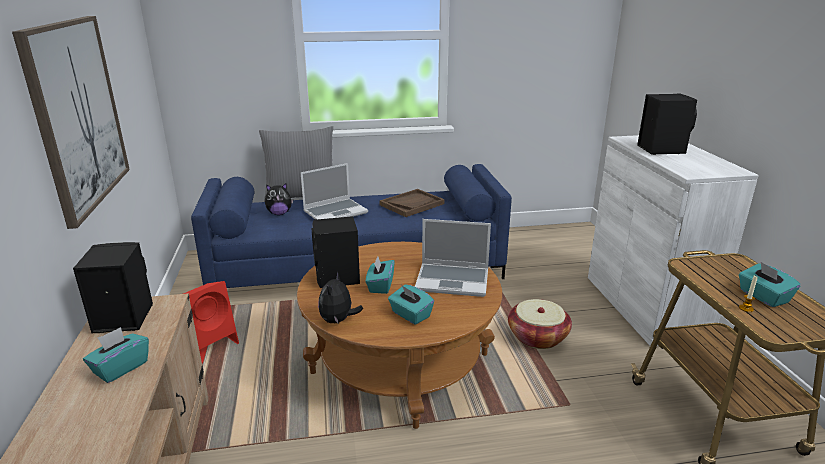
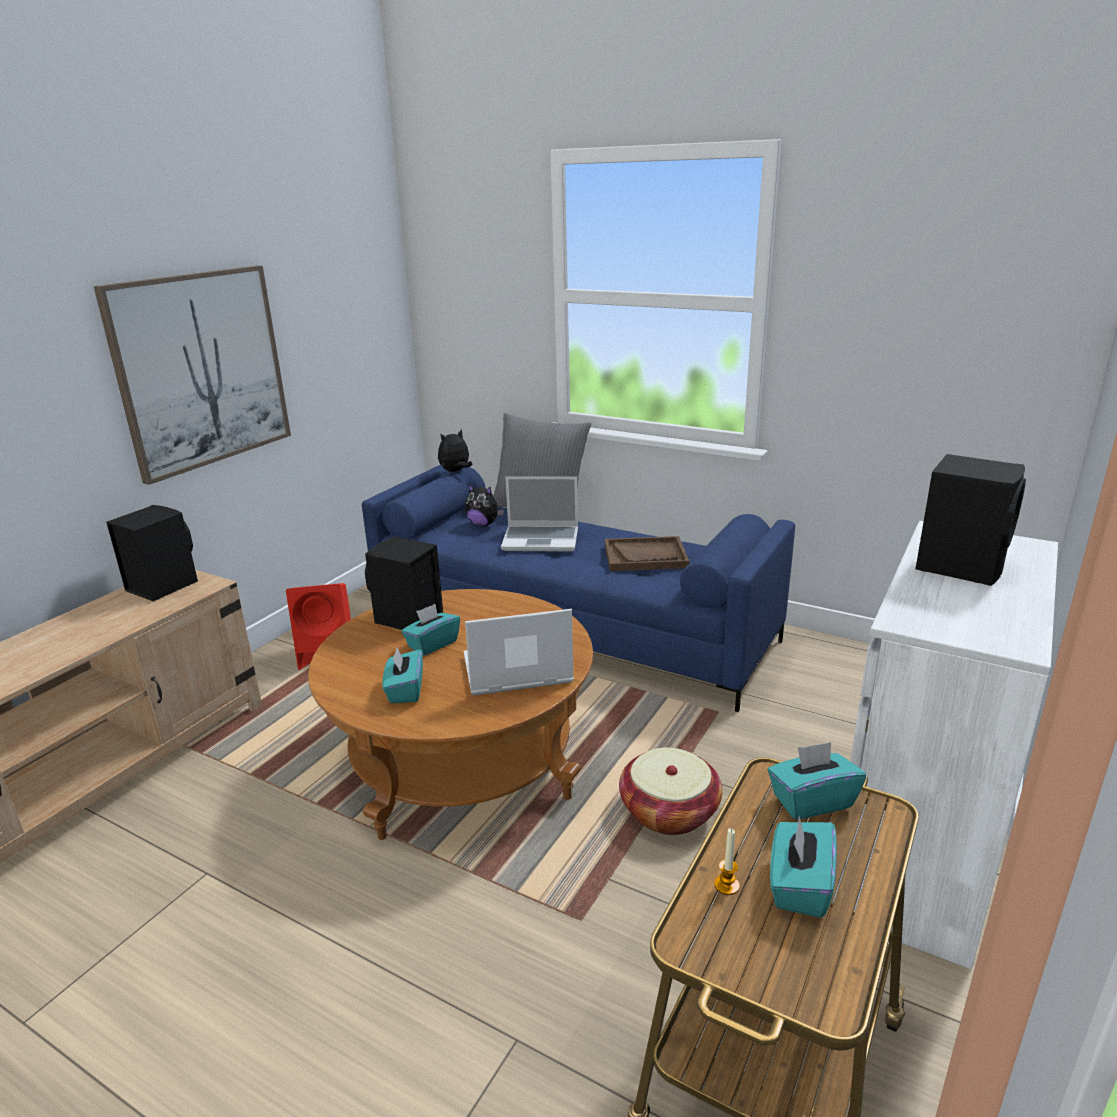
camera: 40 degrees right, 0 degrees up
(121, 368) = (94, 629): turquoise tissue box -> turquoise tissue box (811, 801)
(338, 321) = (334, 665): plush toy -> plush toy (455, 471)
(453, 280) = (516, 671): laptop -> laptop turned 120 degrees clockwise

